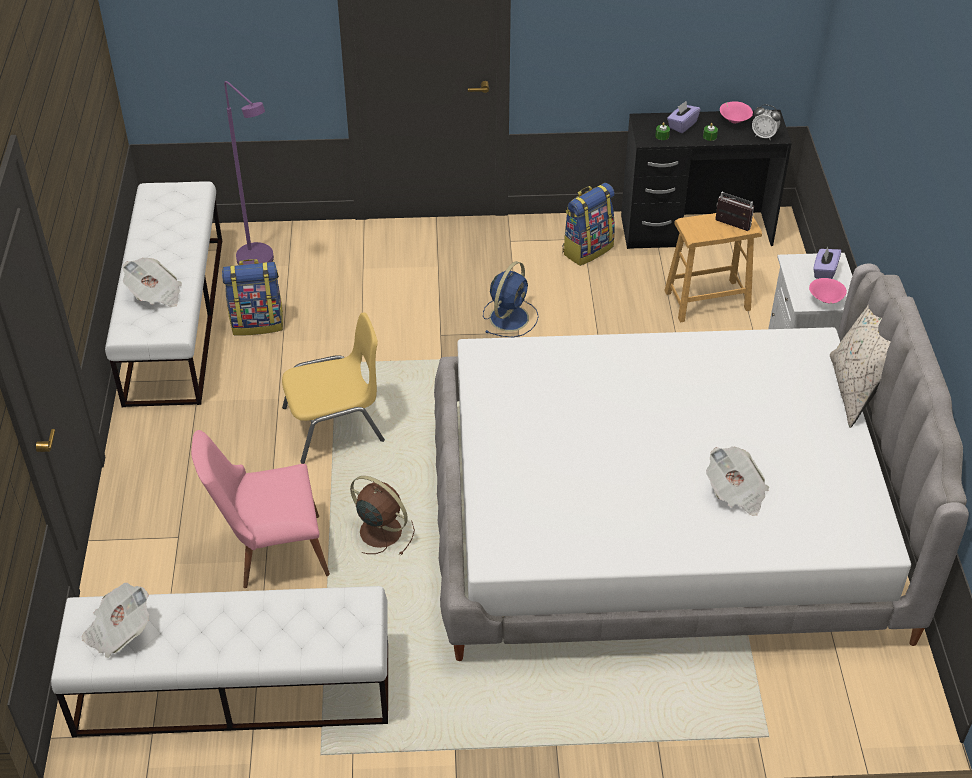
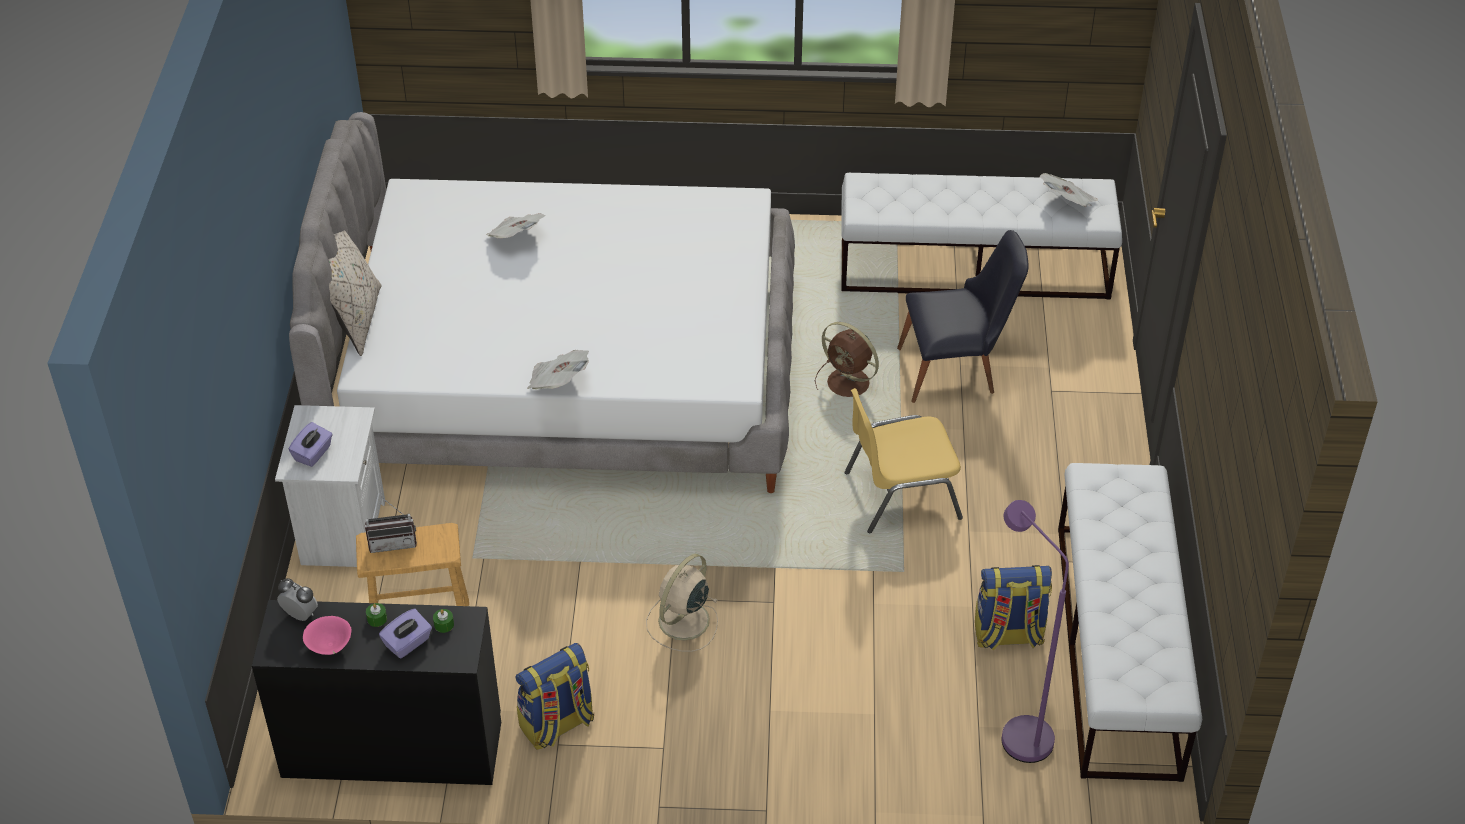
camera: 175 degrees left, 0 degrees up
(155, 294) = (1124, 524): newspaper -> newspaper (558, 382)
(270, 552) = (957, 371): pink chair -> black chair
(510, 317) = (682, 622): blue fan -> beige fan
(730, 226) = (393, 542): radio -> radio turned 45 degrees counterclockwise
(825, 300) = (332, 417): pink bowl -> none

